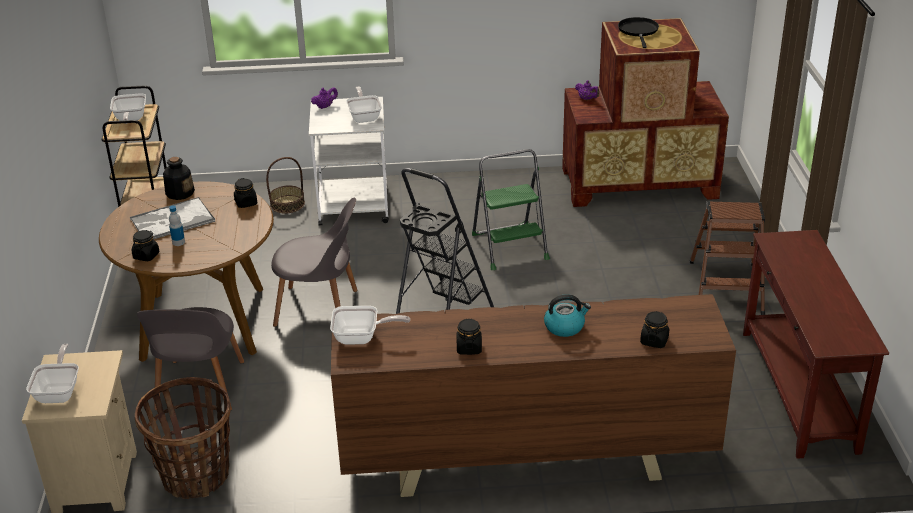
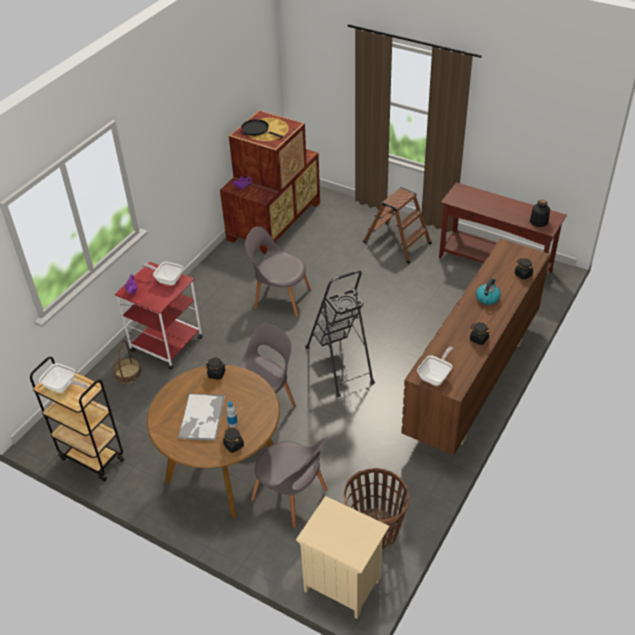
camera: 55 degrees left, 10 degrees up
(59, 391) = (345, 542): frying pan -> none
(179, 193) = (168, 401): bottle -> bottle (538, 221)
(355, 206) = (167, 343): white cart -> red cart
(509, 245) = (280, 298): green step ladder -> grey chair

